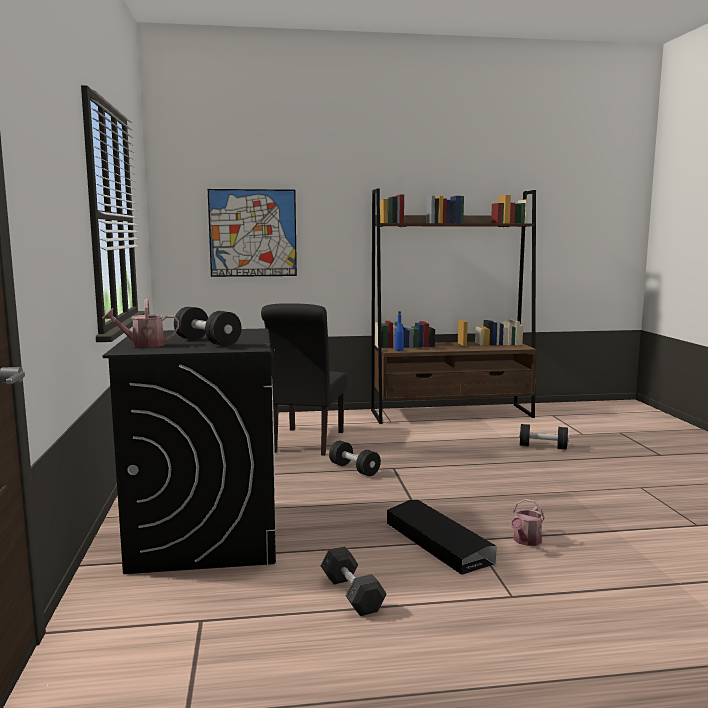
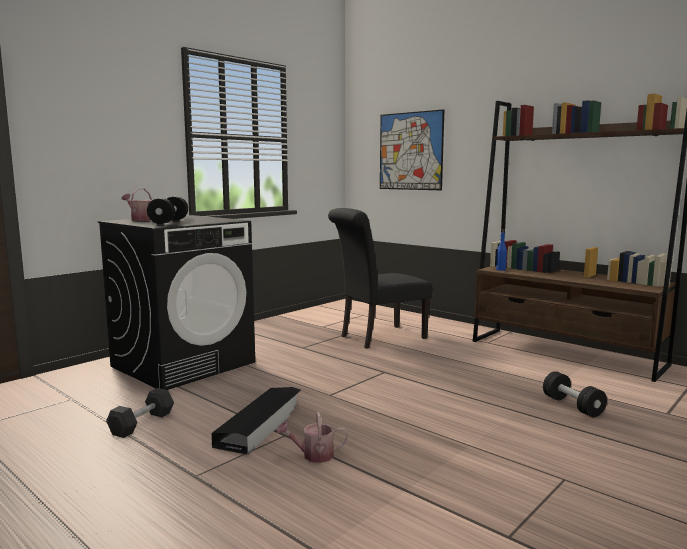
camera: 50 degrees right, 0 degrees up
(354, 469) = (356, 363): black dumbbell -> none

